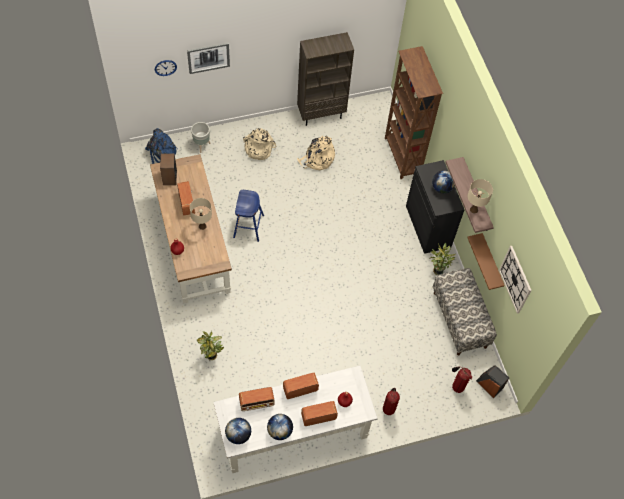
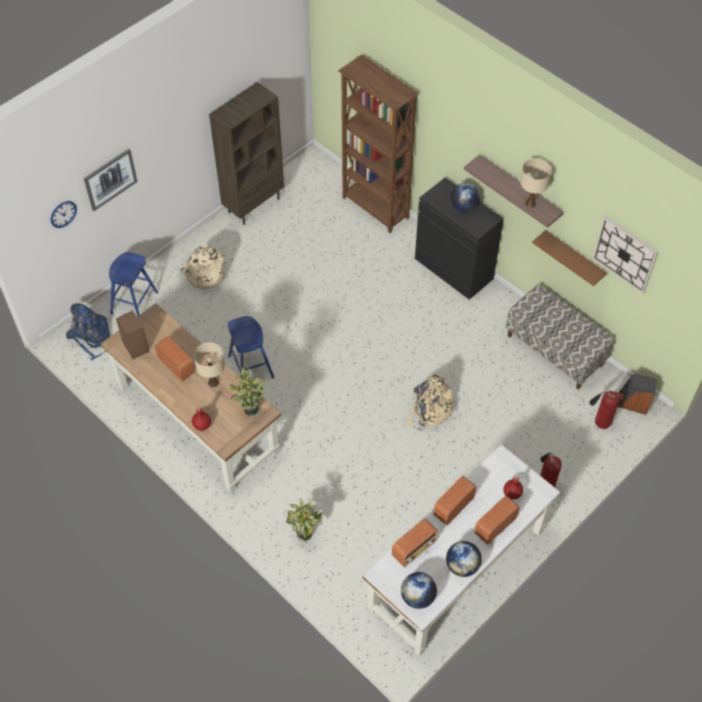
camera: 25 degrees left, 5 degrees down
(202, 145) = (134, 303): grey planter -> blue stool
(317, 159) = (282, 255): beige backpack -> beige backpack (429, 410)
(437, 270) = (495, 310): potted plant -> potted plant (249, 410)

